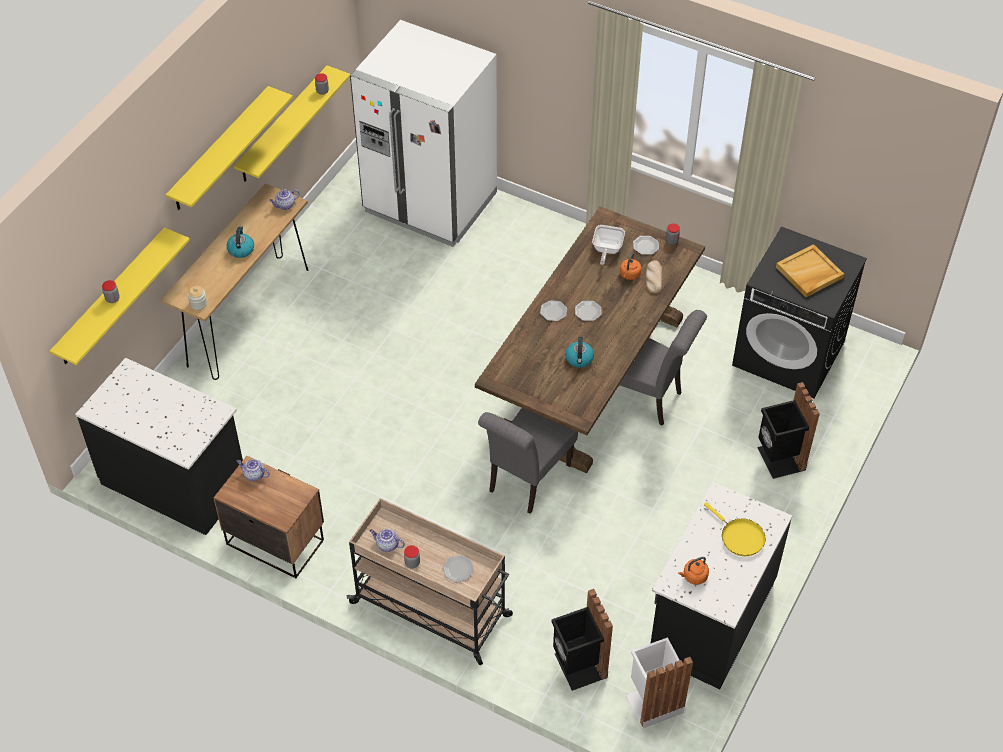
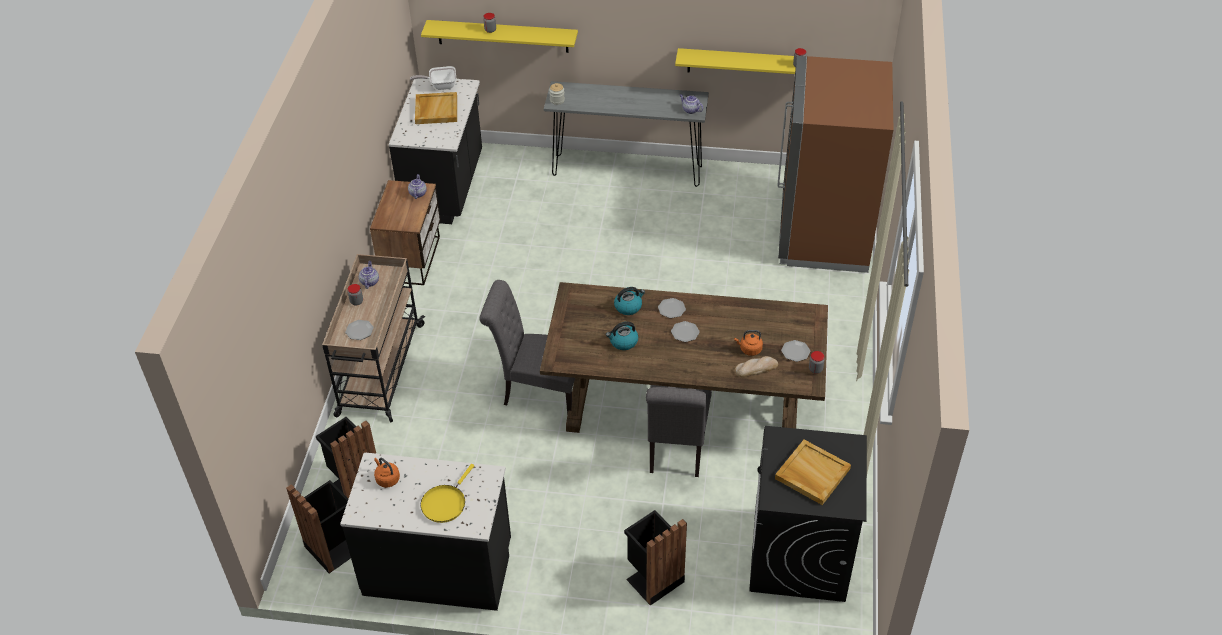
camera: 70 degrees right, 5 degrees down
(154, 409) = (436, 110): none -> beige tray
(220, 150) = (665, 21): yellow shelf -> none
(241, 249) = (627, 103): kettle -> kettle (628, 307)
(248, 316) = (627, 170): brown console table -> grey console table
(430, 203) = (823, 234): white fridge -> brown fridge
(606, 250) = (772, 325): frying pan -> frying pan (440, 85)
(653, 701) = (334, 547): white trash can -> black trash can

